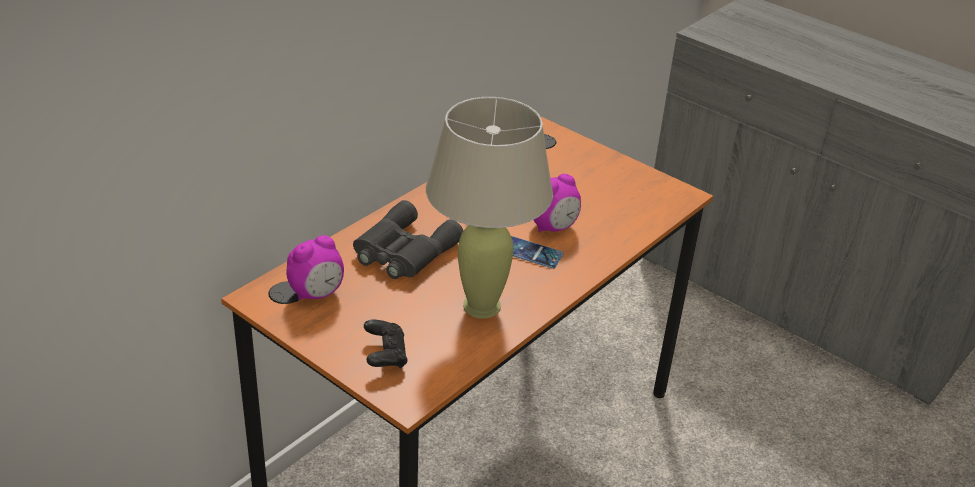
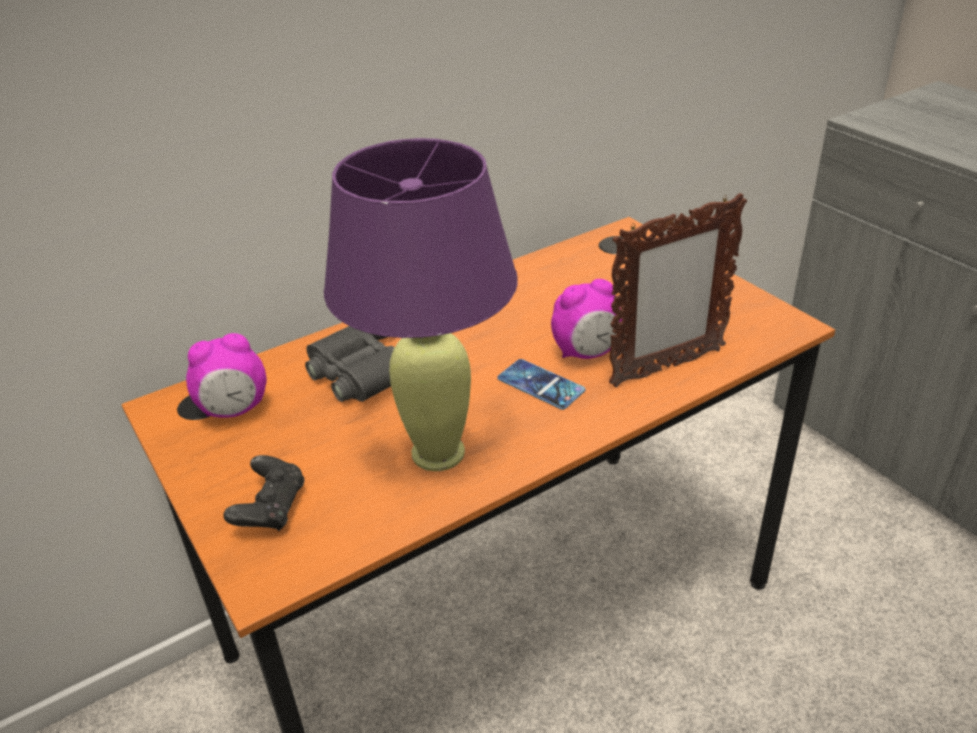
camera: 20 degrees right, 0 degrees up
(481, 306) = (437, 453): beige table lamp -> purple table lamp
(611, 233) = (666, 368): none -> picture frame

